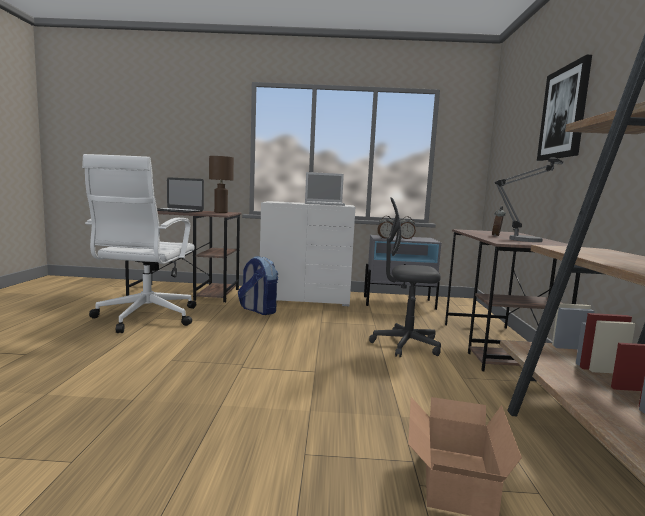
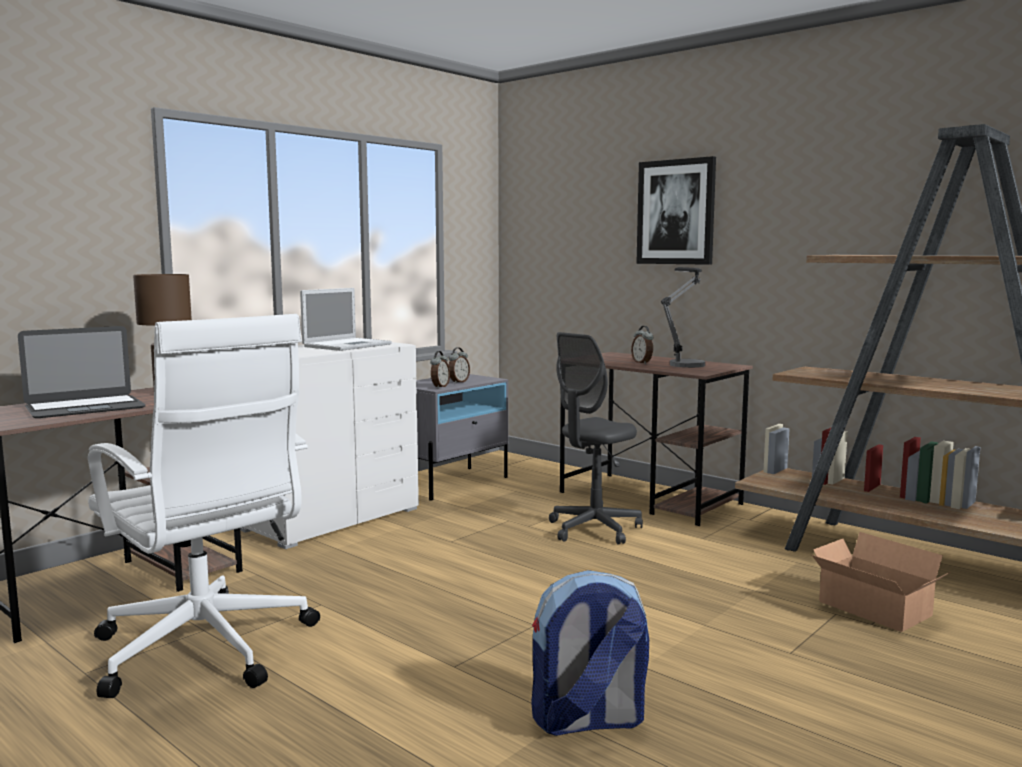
camera: 50 degrees left, 0 degrees up
(258, 310) = (331, 561): backpack -> backpack (588, 721)

